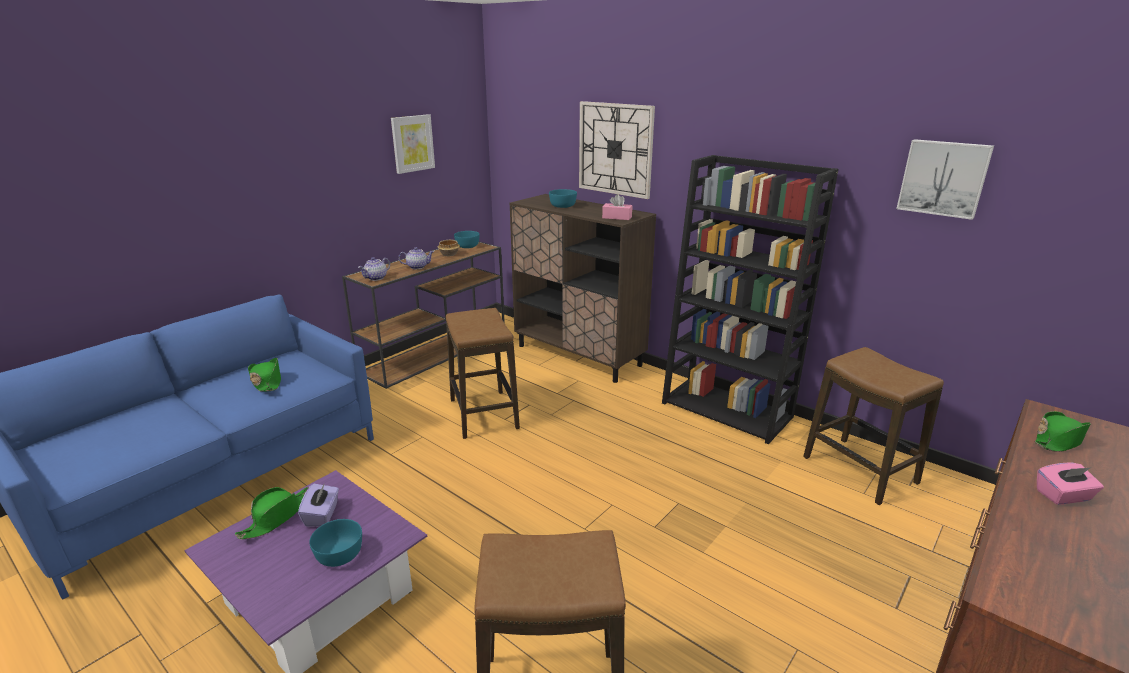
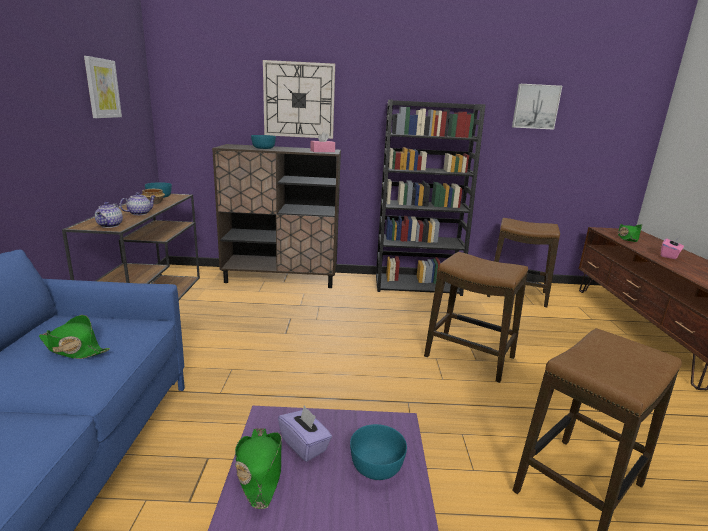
camera: 40 degrees left, 5 degrees down
(483, 414) = (263, 335): stool -> stool (469, 357)

